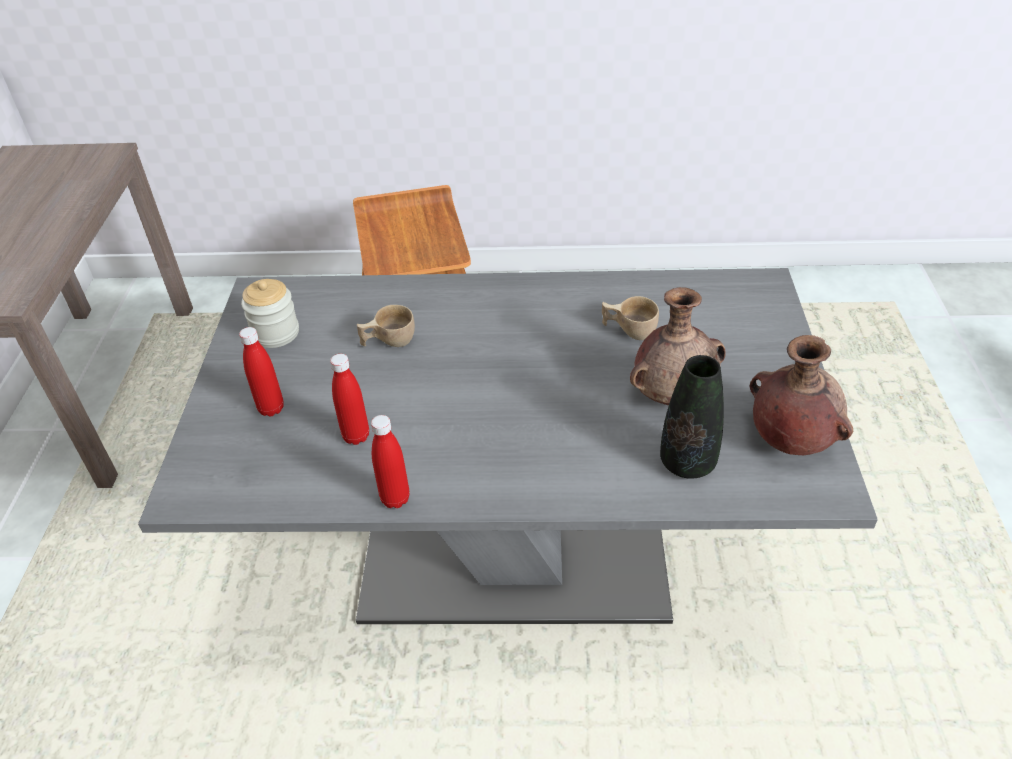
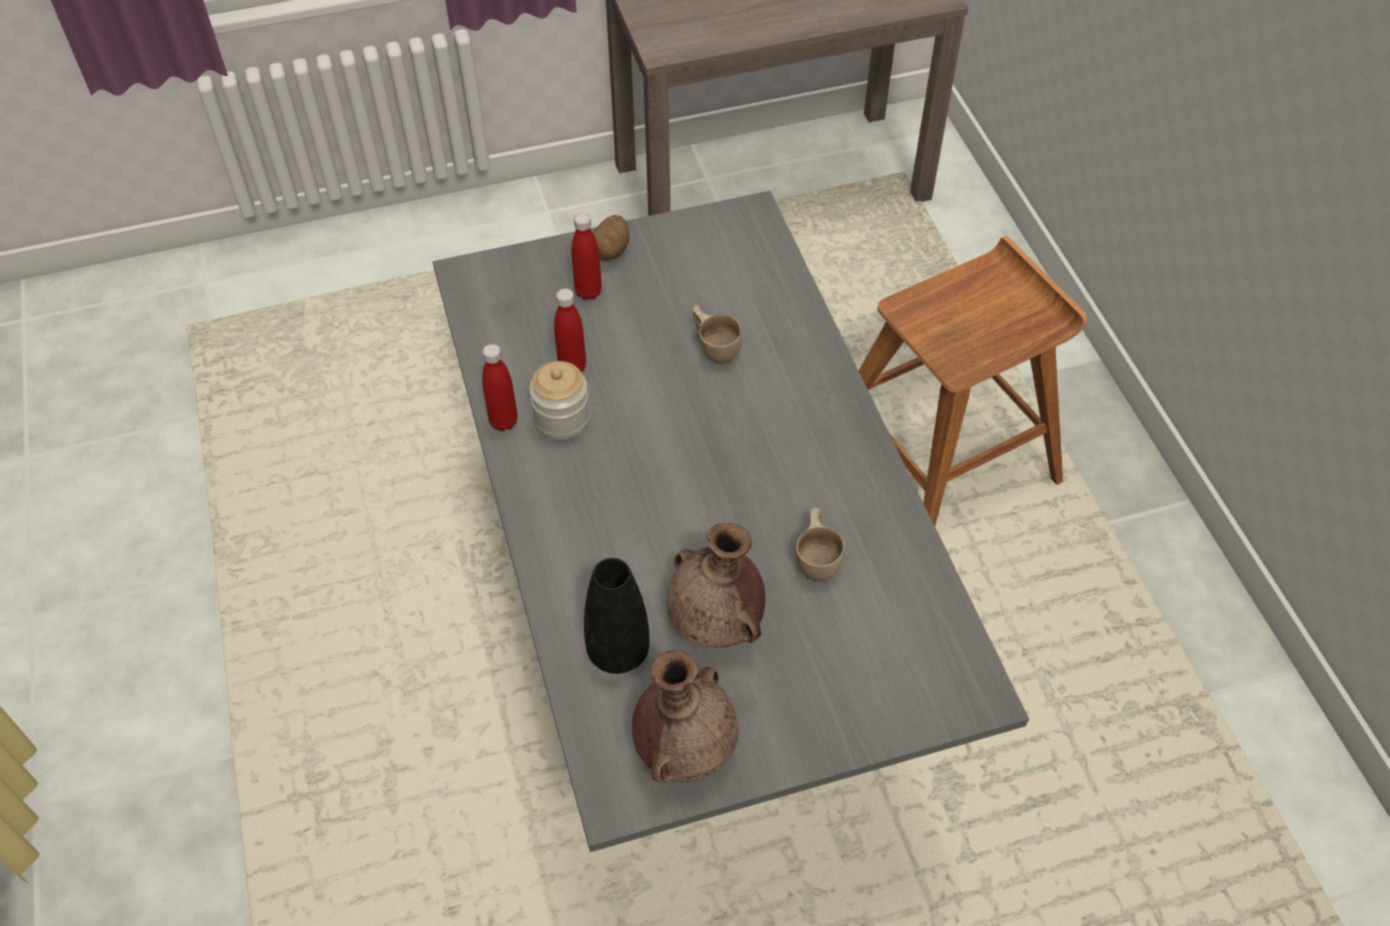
camera: 70 degrees right, 10 degrees up
(230, 384) = (610, 250): none -> potato
(276, 333) = (694, 254): jar -> jar (562, 419)

